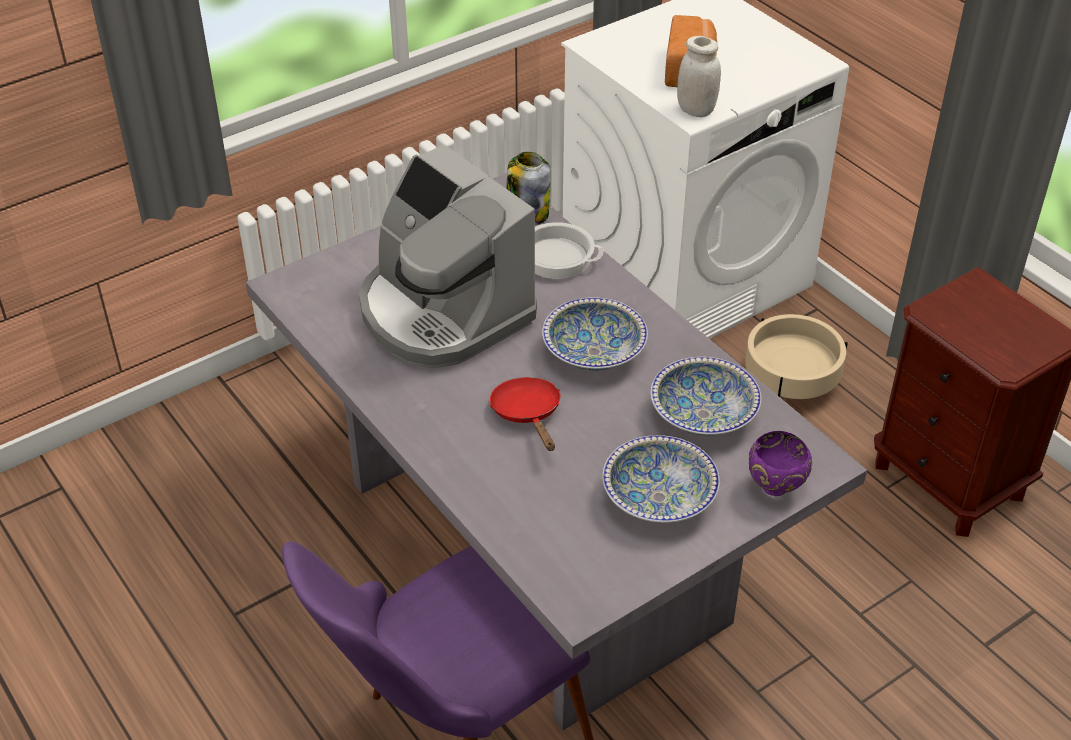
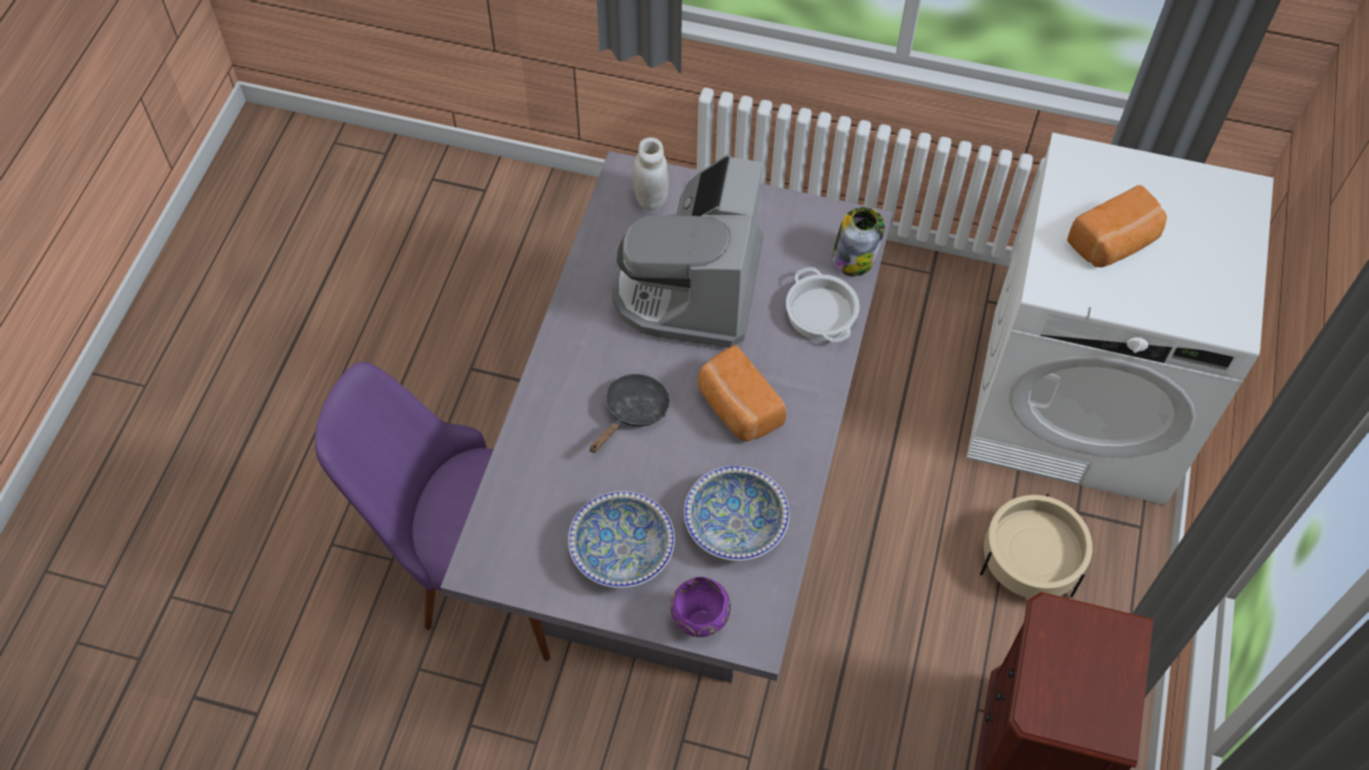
camera: 50 degrees right, 15 degrees up
(528, 414) = (633, 412): red frying pan -> black frying pan
(593, 352) = (737, 409): bowl -> bread
(696, 110) = (1059, 284): white jar -> white jar (651, 199)

